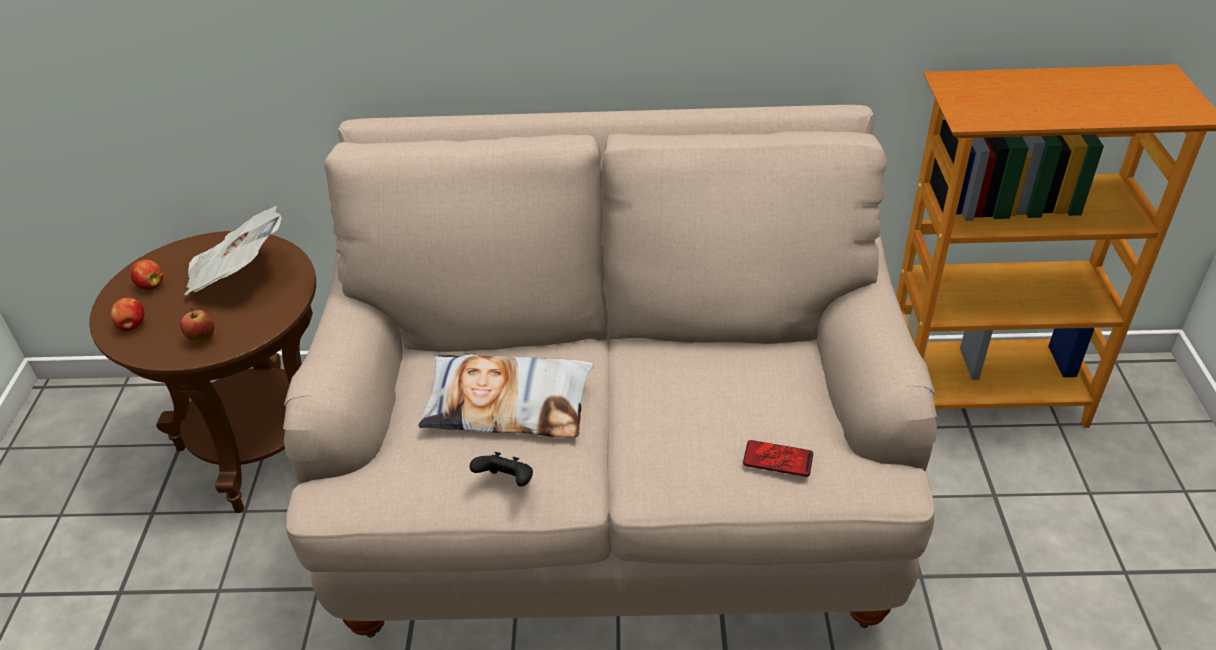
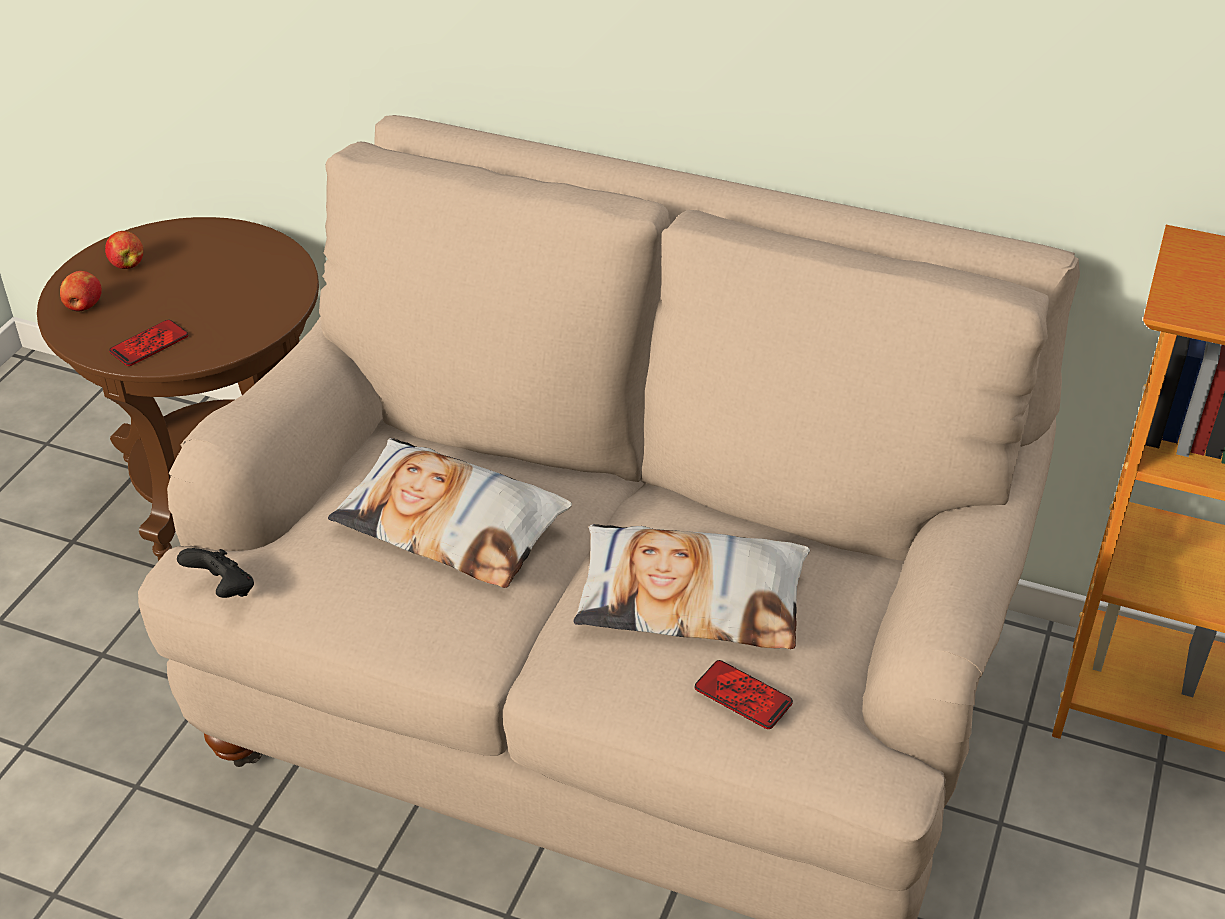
camera: 20 degrees right, 0 degrees up
(202, 339) = (149, 344): apple -> phone
(238, 274) = (228, 277): newspaper -> none
(506, 482) = (396, 617): black game controller -> black game controller (223, 590)
(703, 404) = (691, 597): none -> pillow

